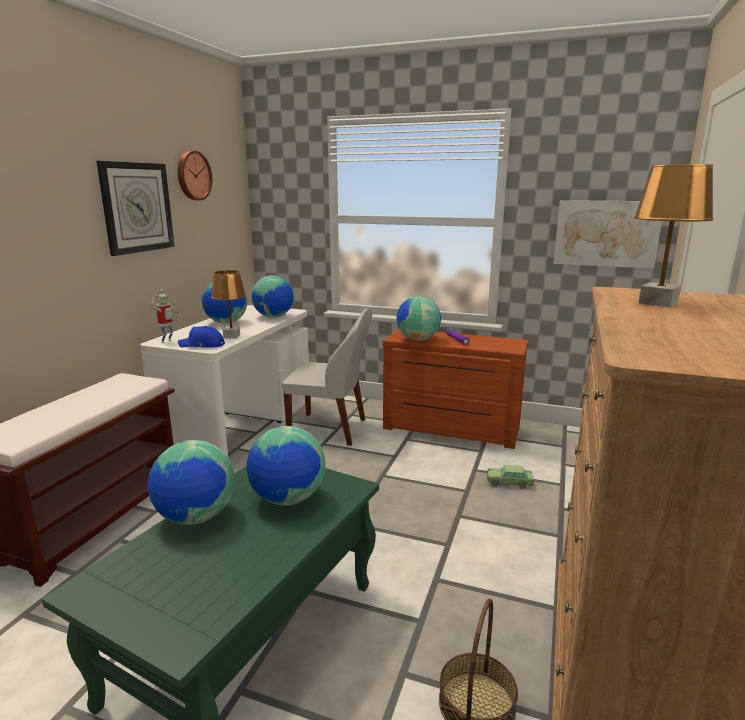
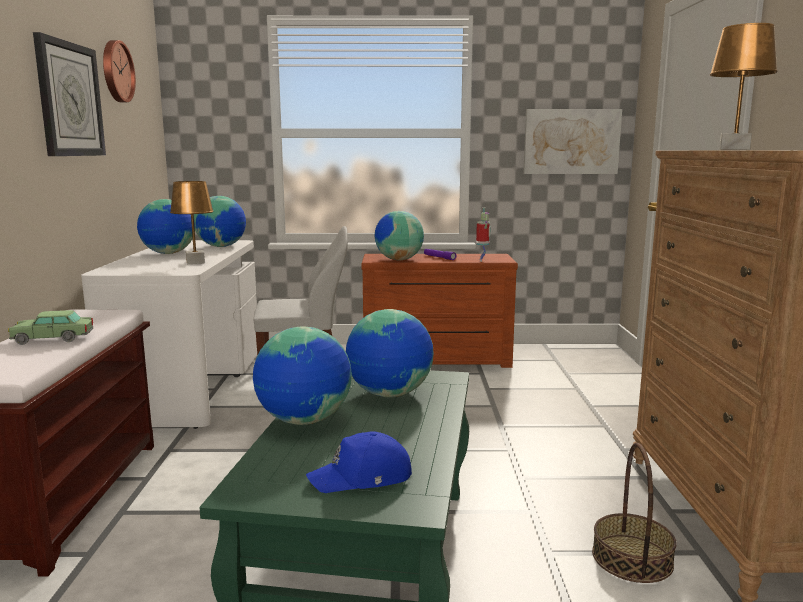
camera: 20 degrees left, 5 degrees down
(167, 342) = (117, 271): toy robot -> toy robot (482, 260)
(202, 345) = (169, 270): blue cap -> blue cap (362, 478)
(509, 483) = (529, 394): toy car -> toy car (53, 339)

